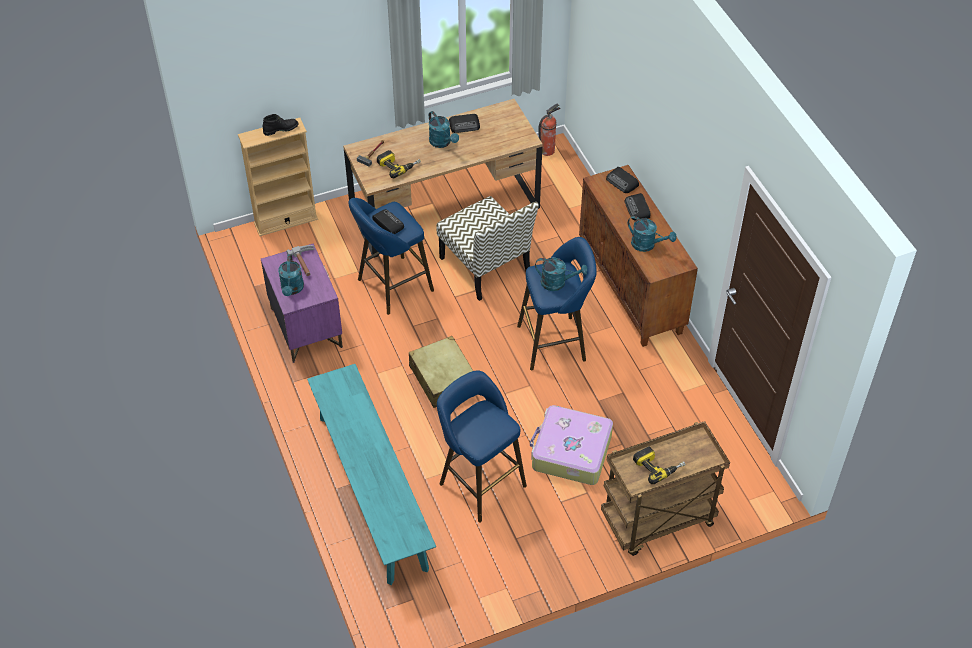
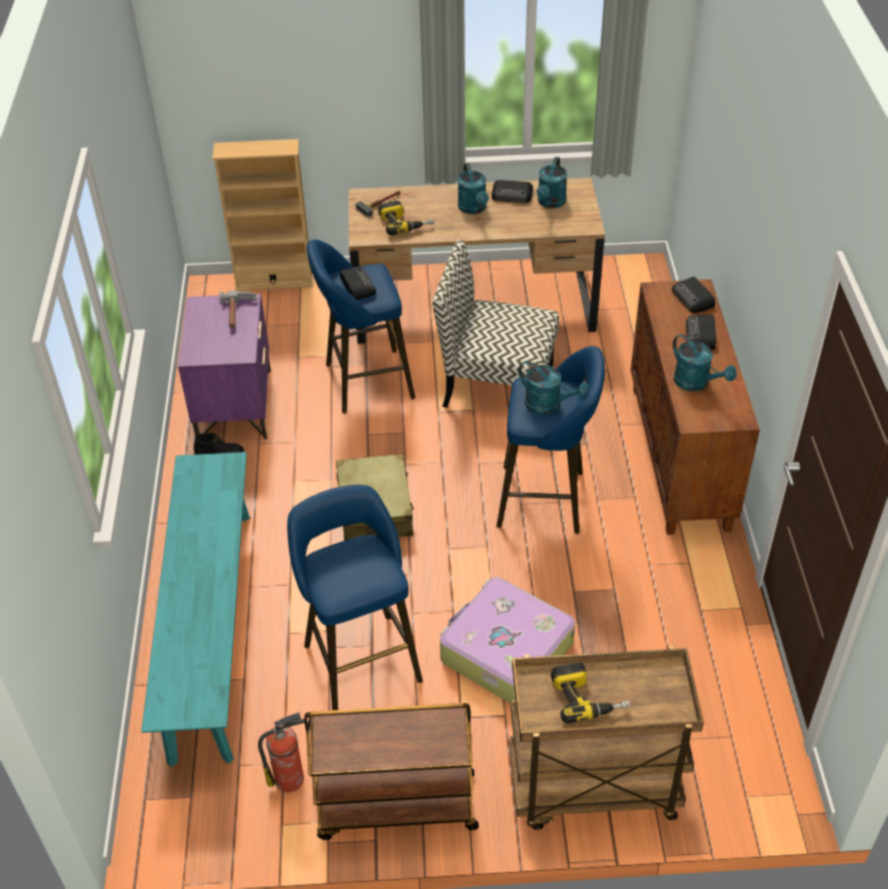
camera: 20 degrees right, 5 degrees down
(281, 129) = (268, 146): black boot -> black boot (220, 454)
(292, 289) = (204, 340): turquoise watering can -> turquoise watering can (550, 203)
(486, 266) = (495, 385): chair -> chair turned 120 degrees clockwise
(544, 567) = (395, 807): none -> brown cart
(547, 150) = (635, 268): fire extinguisher -> fire extinguisher (291, 778)

